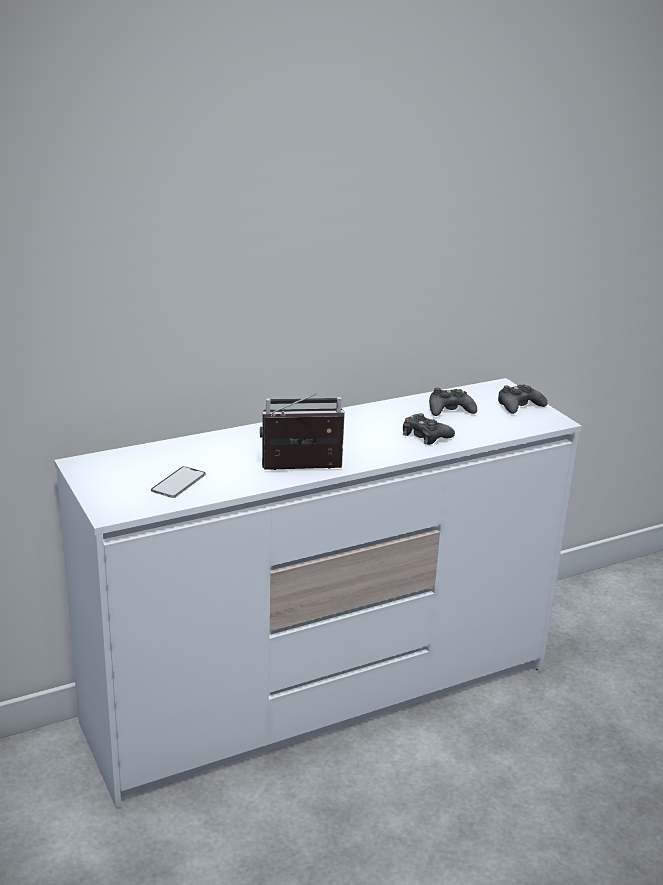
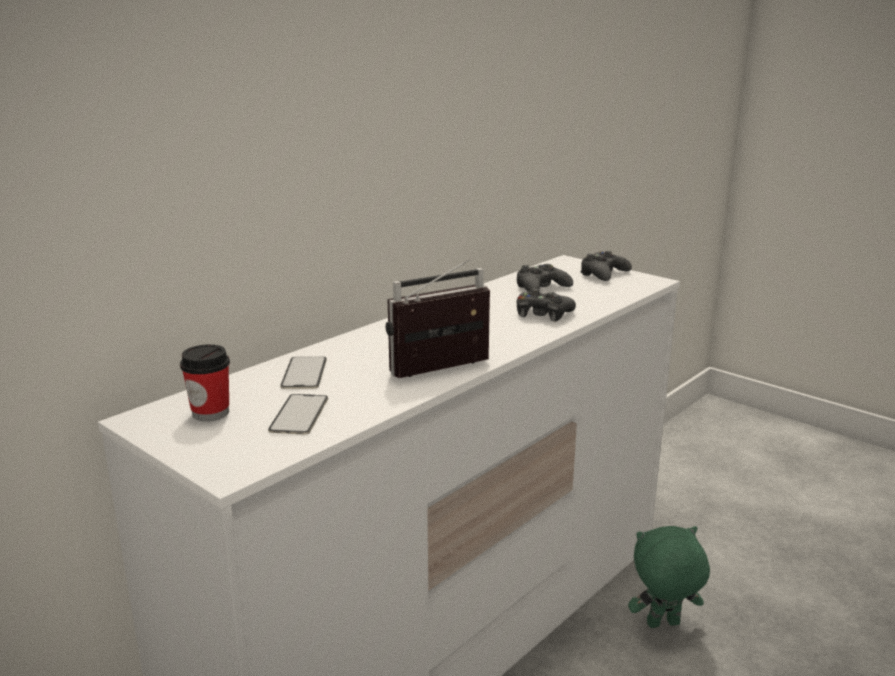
camera: 20 degrees left, 5 degrees down
(124, 469) = (210, 413): none -> cup
(204, 451) = (304, 373): none -> phone
(514, 725) = (663, 625): none -> green plush toy

